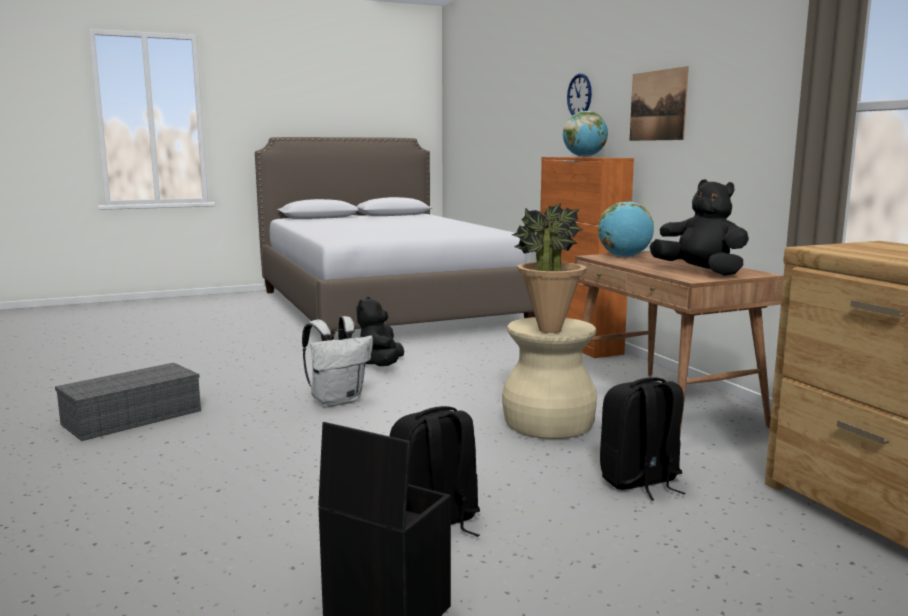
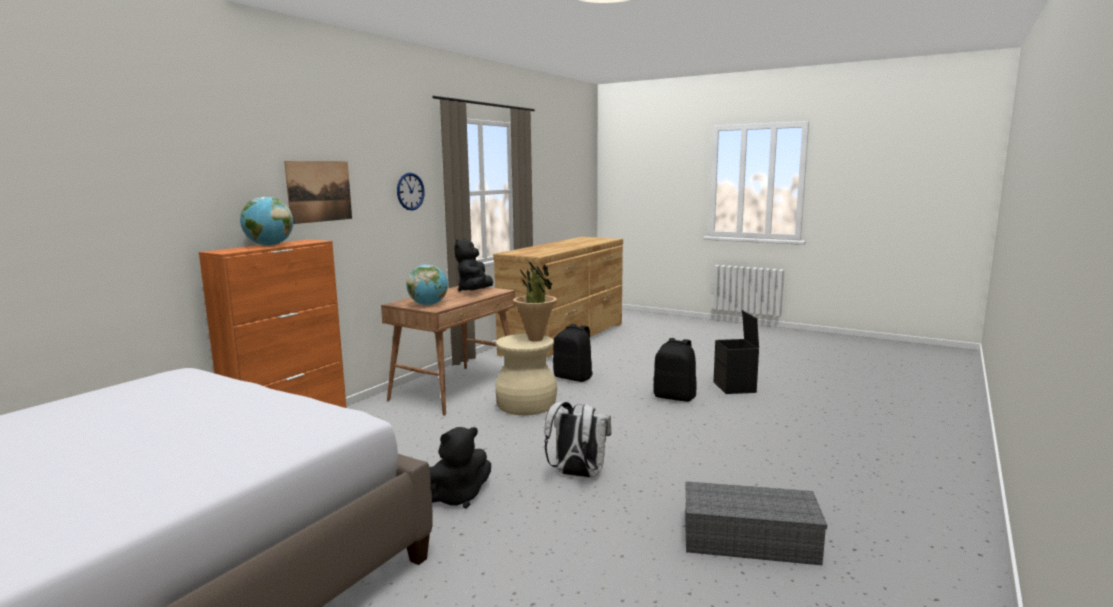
camera: 125 degrees left, 0 degrees up
(579, 95) = (190, 177): wall clock -> wall clock (410, 191)

